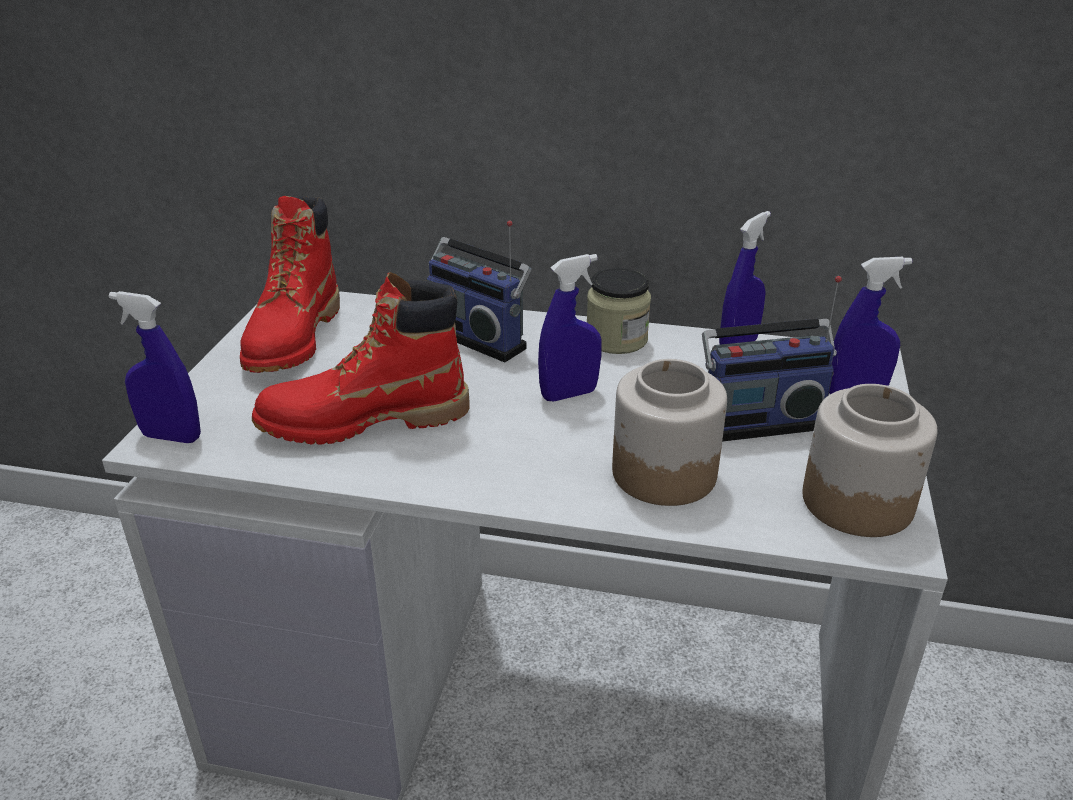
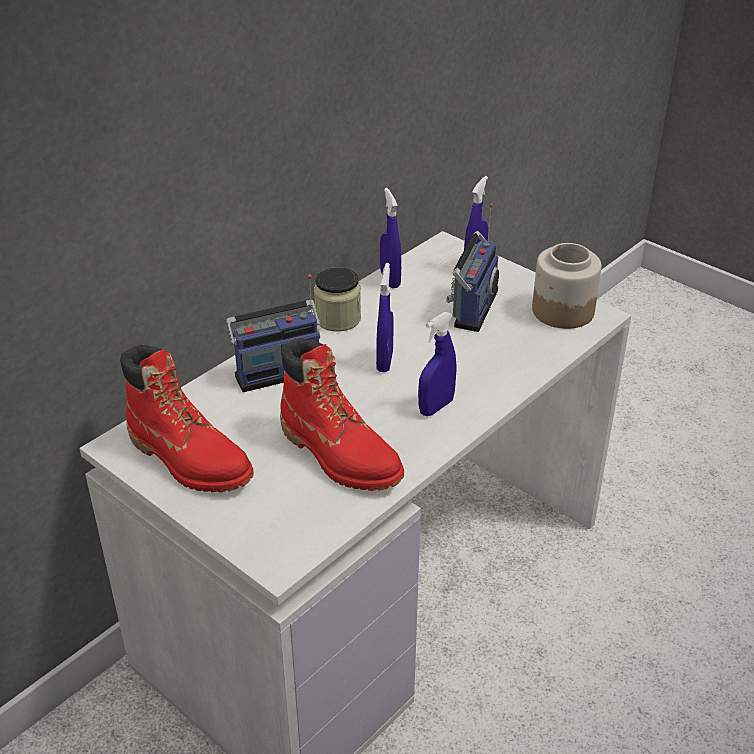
camera: 60 degrees left, 5 degrees up
(171, 437) = (278, 553): blue spray bottle -> blue spray bottle (436, 407)
(364, 421) = (340, 455): red boot -> red boot turned 60 degrees counterclockwise
(663, 472) = (492, 359): jar -> none

